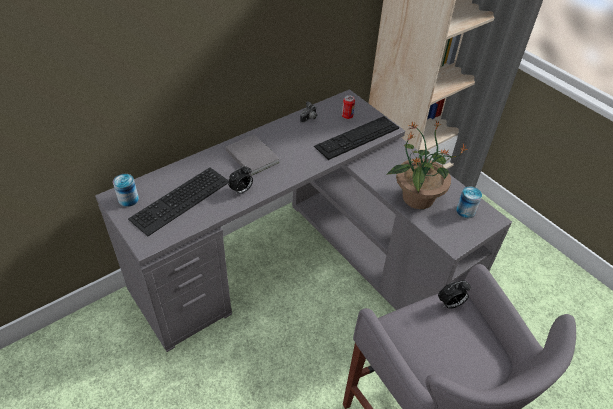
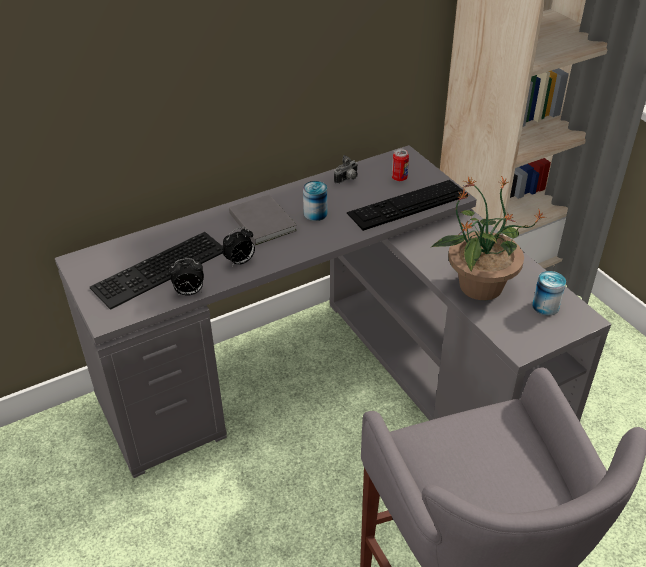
camera: 10 degrees right, 5 degrees down
(128, 199) = (94, 264): can -> can (315, 213)
(450, 304) = (496, 419): alarm clock -> alarm clock (189, 293)

